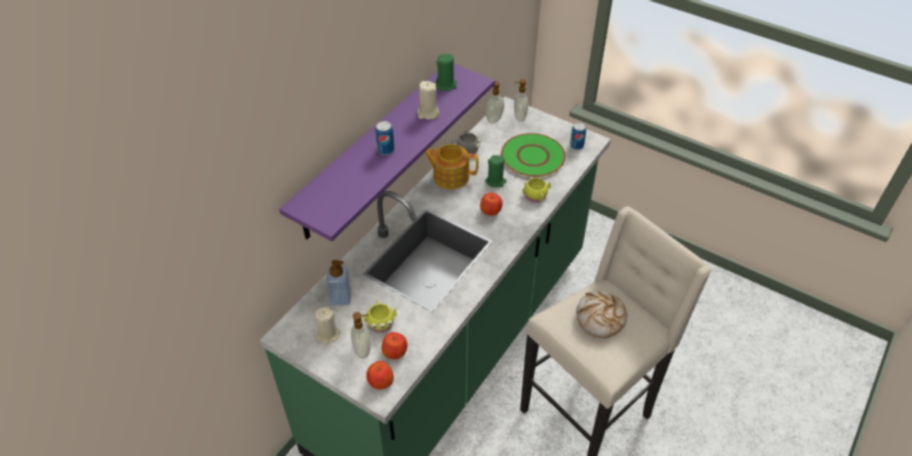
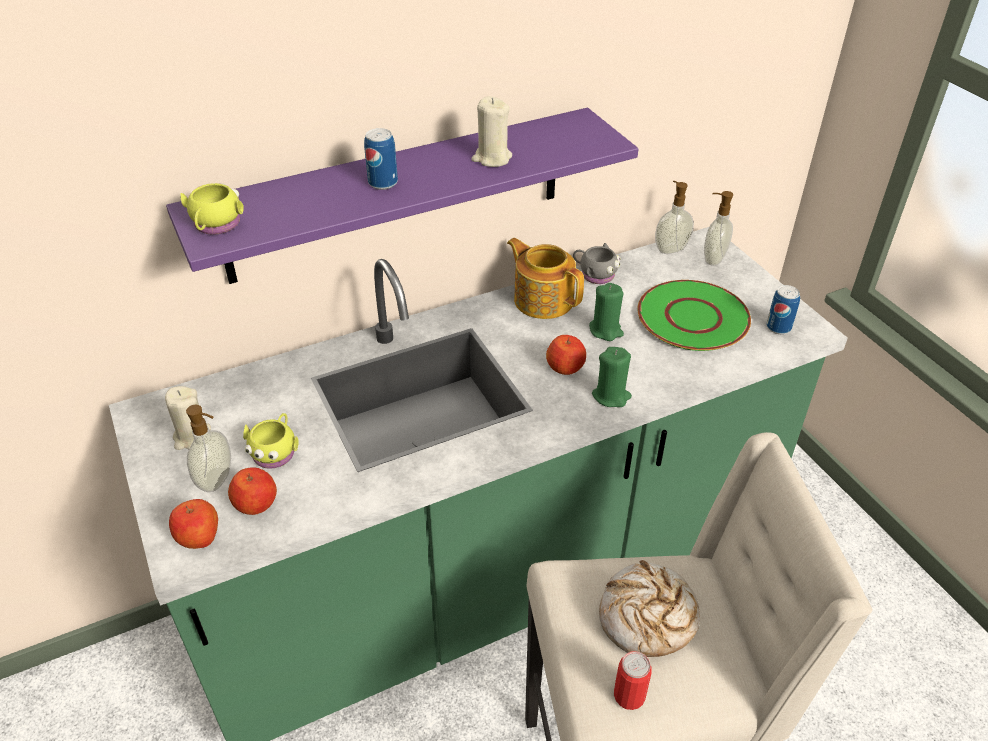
camera: 30 degrees right, 5 degrees down
(341, 298) = (254, 397): soap dispenser -> none
(446, 85) = (554, 133): green candle -> green candle (611, 396)
(536, 197) = (653, 375): yellow mug -> yellow mug (215, 226)
(615, 356) = (629, 695): none -> can

